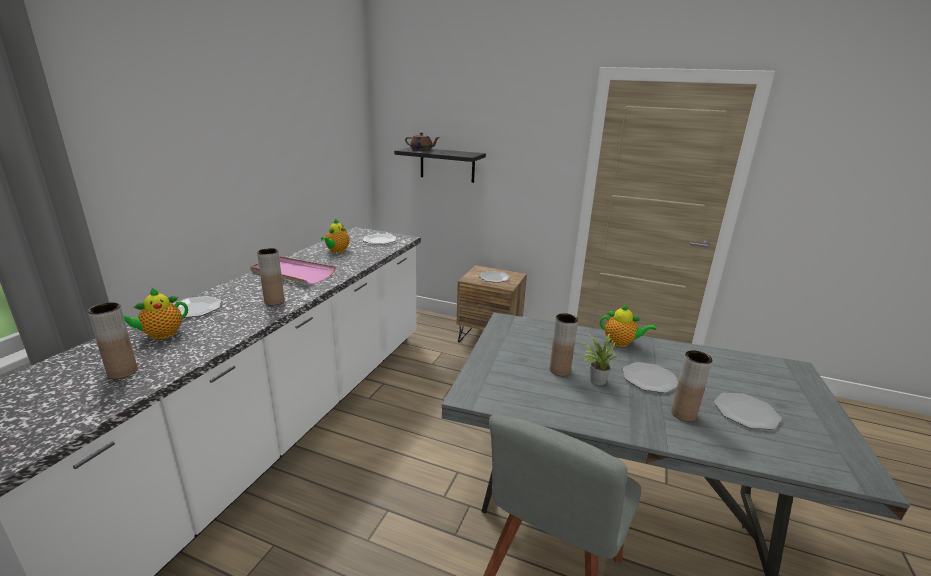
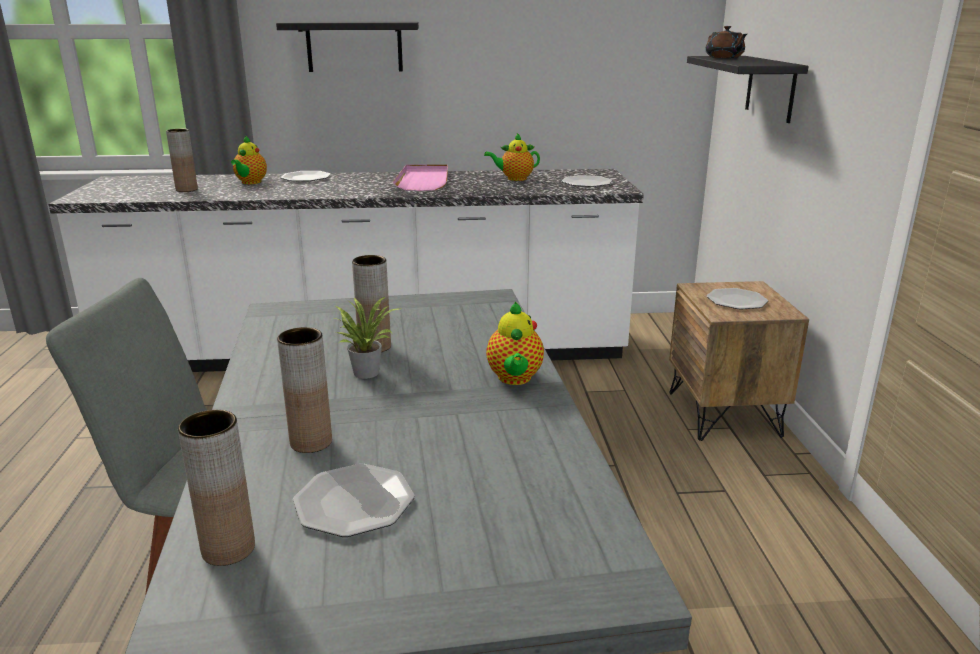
camera: 65 degrees right, 0 degrees up
(160, 335) = (250, 182): teapot -> teapot turned 105 degrees counterclockwise
(172, 171) = (354, 46): none -> black shelf
(274, 301) = (347, 190): brown vase -> brown vase (228, 549)
(649, 379) = (405, 410): plate -> none

